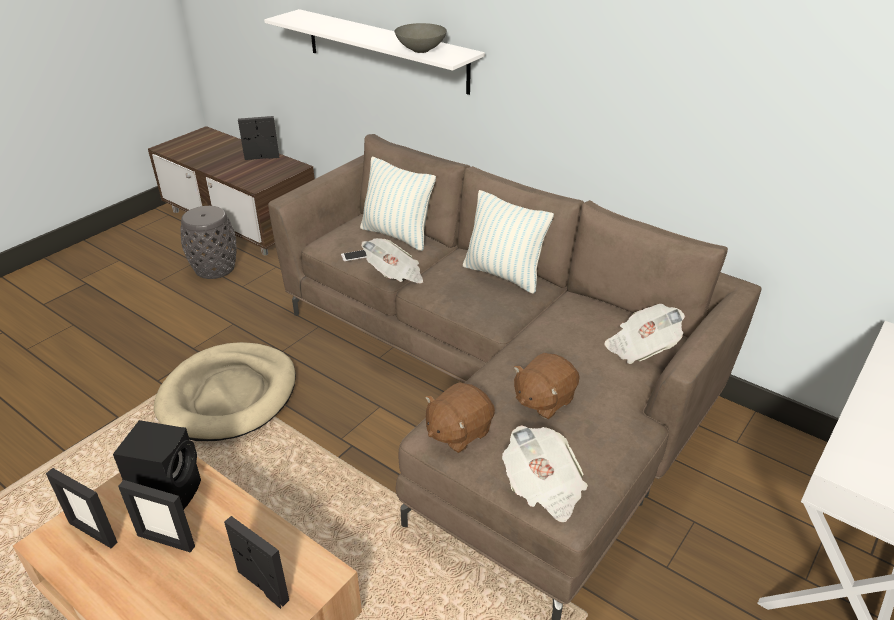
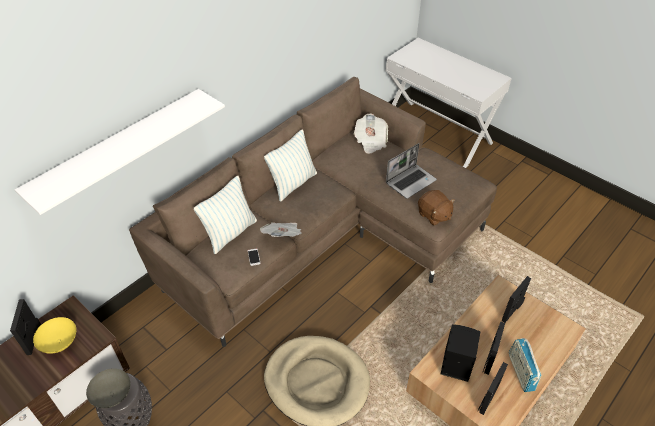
camera: 85 degrees left, 10 degrees up
(127, 586) = (521, 372): none -> radio
(254, 169) = (59, 343): none -> yellow bowl
(420, 50) = (183, 117): grey bowl -> grey bowl (112, 395)
(543, 400) = (411, 181): brown plush toy -> laptop
(543, 488) = (468, 189): newspaper -> none

